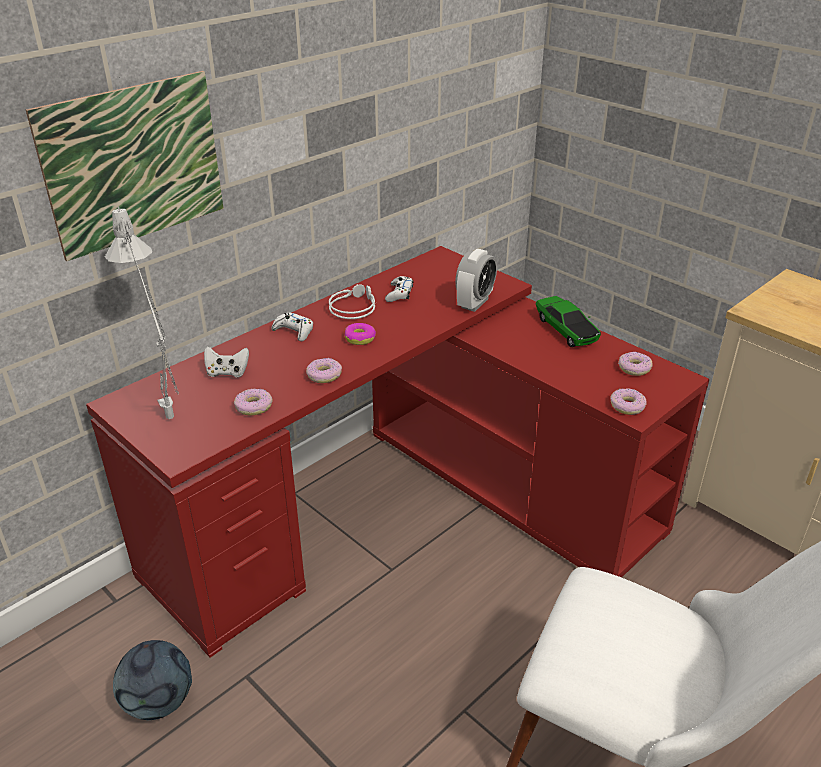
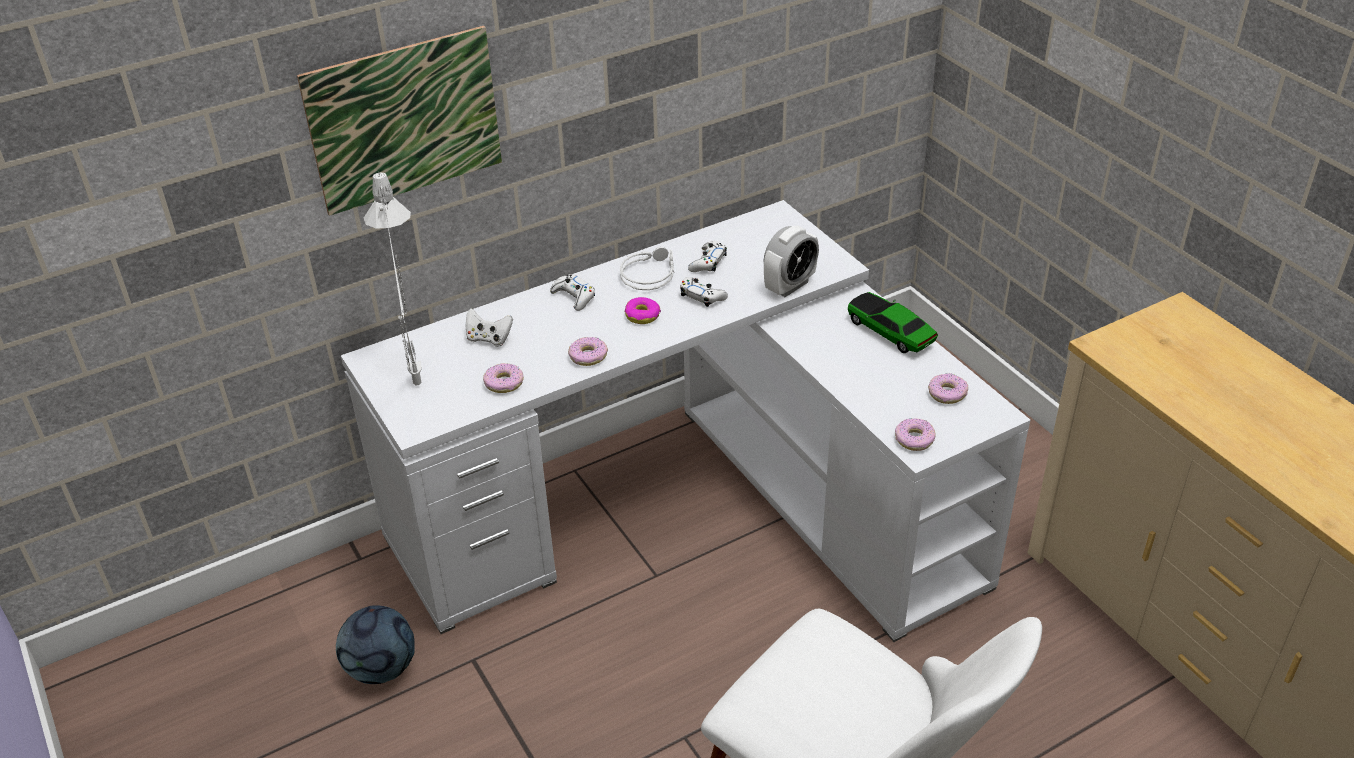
camera: 15 degrees right, 5 degrees up
(405, 318) = (702, 296): none -> white game controller
(408, 506) = (697, 505): red desk -> white desk
(566, 330) = (890, 332): toy car -> toy car turned 150 degrees clockwise

